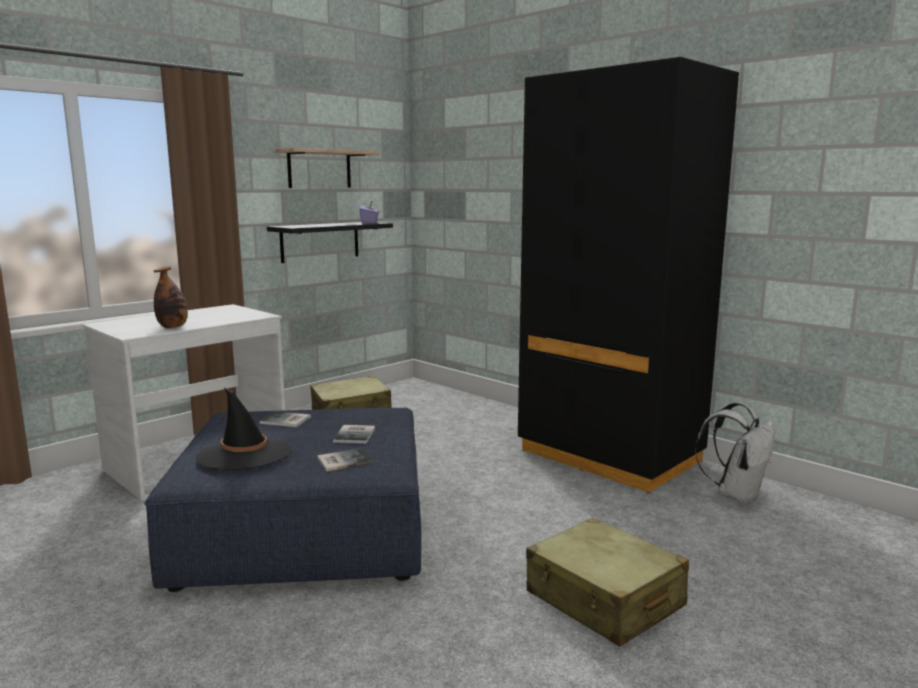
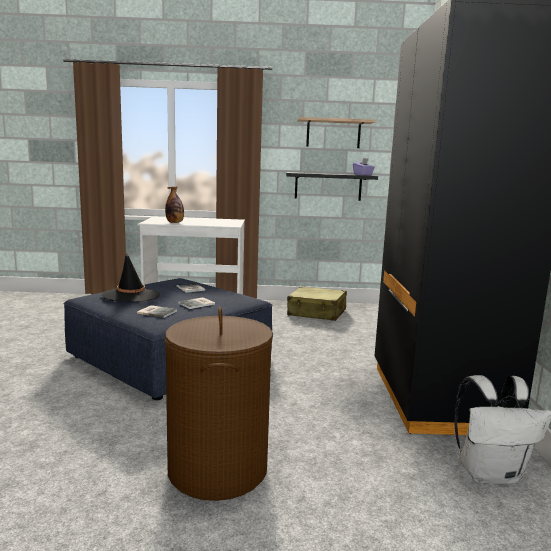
camera: 45 degrees right, 0 degrees up
(604, 600) = (218, 469): beige suitcase -> brown laundry basket

